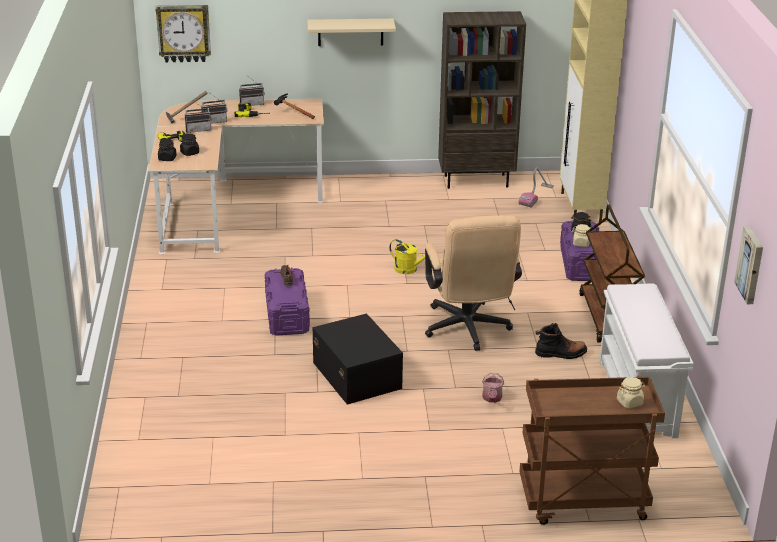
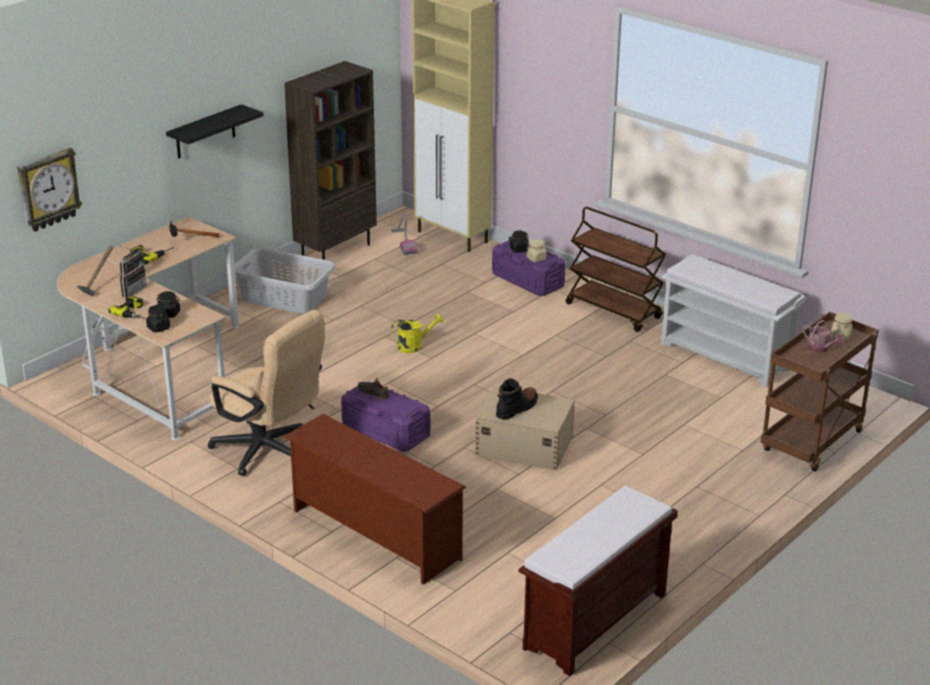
camera: 45 degrees left, 0 degrees up
(158, 375) = (373, 535): none -> brown shoe rack
(178, 518) = (595, 622): none -> brown bench
(251, 104) = (133, 247): radio -> none
(350, 32) = (205, 132): beige shelf -> black shelf
(357, 374) = (523, 445): black storage box -> beige storage box
(383, 197) = (284, 298): none -> grey laundry basket
(468, 331) = (540, 370): beige office chair -> beige office chair (269, 452)
(492, 399) = (642, 408): watering can -> watering can (820, 349)
(560, 354) = (629, 352): black boot -> black boot (517, 408)
(751, 265) = (867, 188): picture -> none

